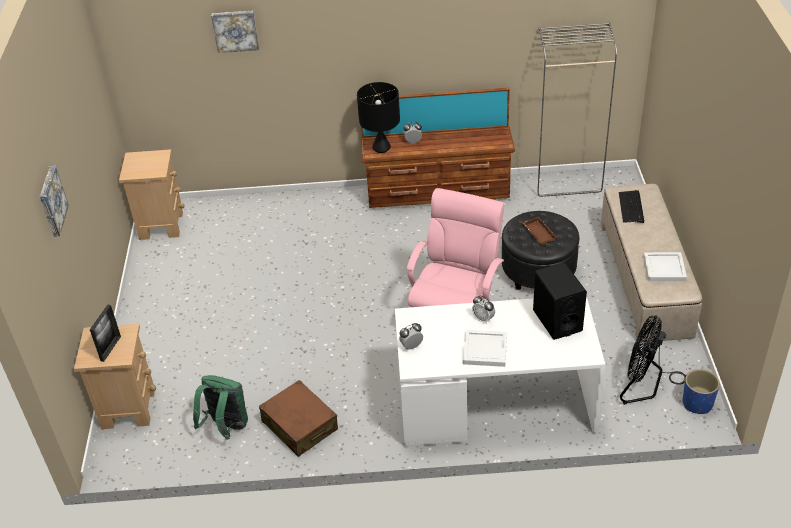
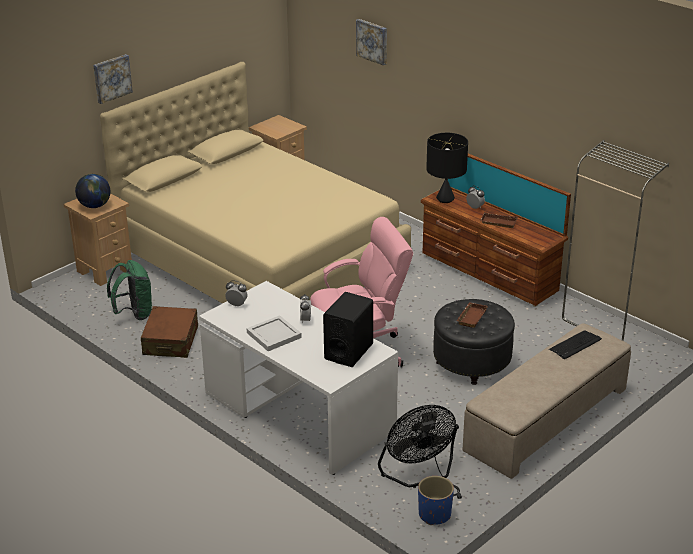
camera: 45 degrees right, 10 degrees down
(110, 348) = (95, 206): picture frame -> globe
(253, 300) = (260, 261): none -> beige bed
(449, 144) = (498, 223): none -> brown tray
(664, 268) = (523, 395): white tray -> none

